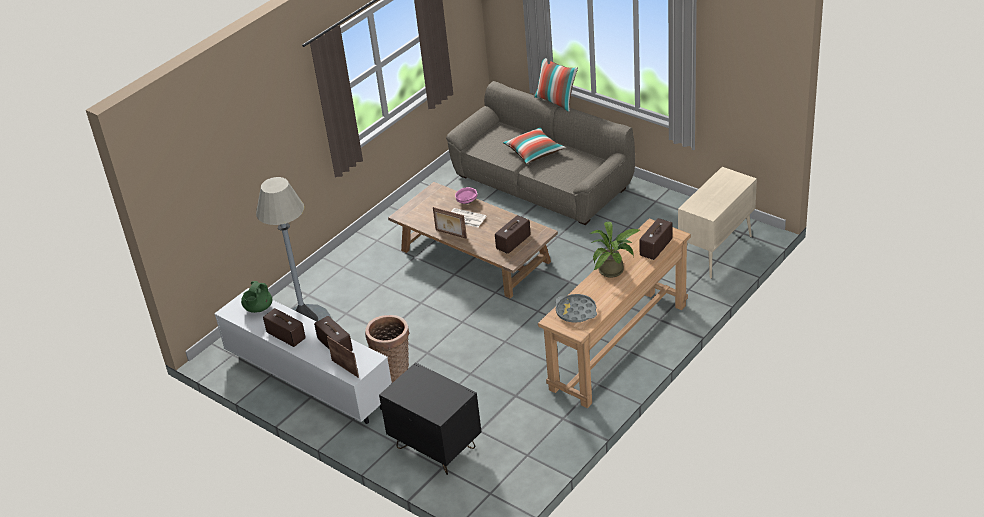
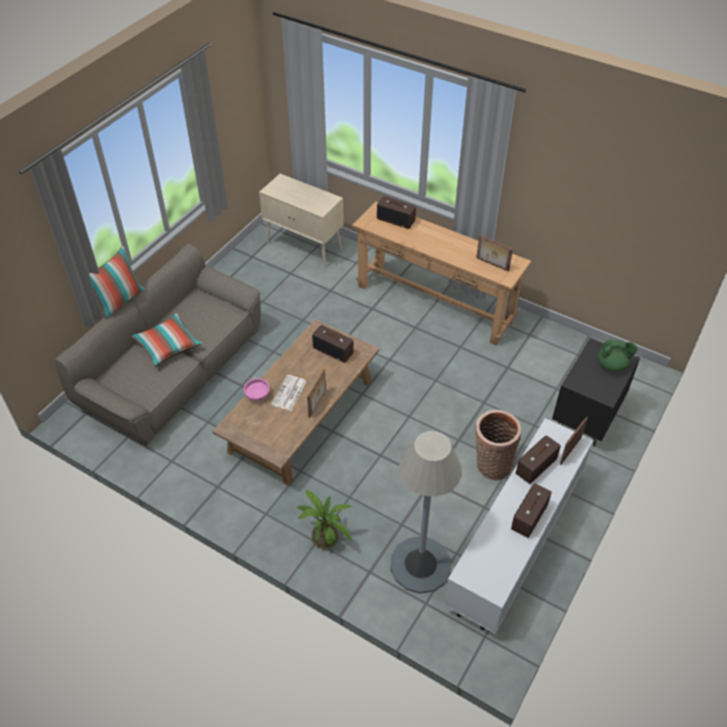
camera: 100 degrees left, 10 degrees up
(258, 308) = (487, 557): green teapot -> green teapot (612, 365)
(576, 311) = (492, 264): grey tray -> picture frame
(614, 270) = (430, 243): potted plant -> potted plant (324, 535)

